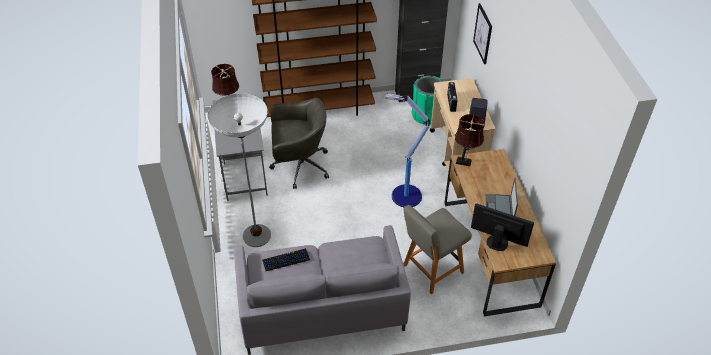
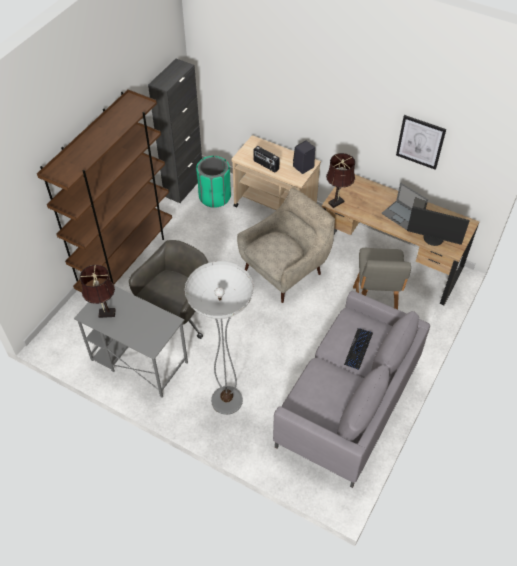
camera: 50 degrees left, 5 degrees up
(286, 260) = (316, 386): keyboard -> keyboard (358, 349)
(405, 196) = (286, 270): floor lamp -> beige armchair
(483, 33) = (256, 87): picture -> picture (420, 142)
(497, 242) = (433, 239): monitor -> monitor turned 135 degrees counterclockwise

